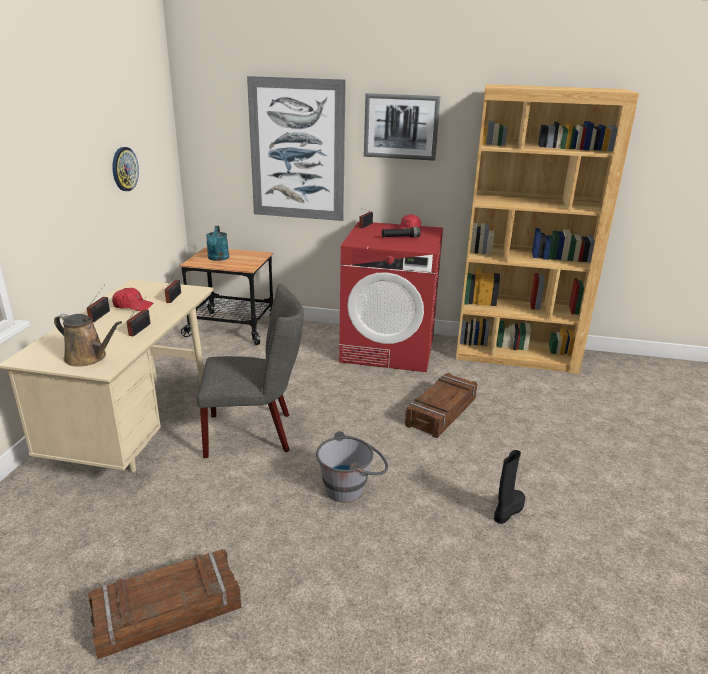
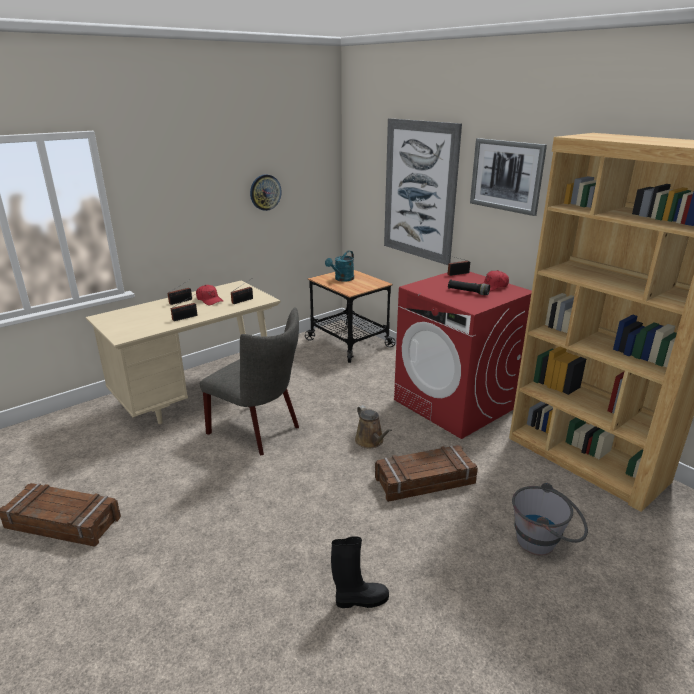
camera: 40 degrees right, 0 degrees up
(88, 358) = (129, 327): brown watering can -> brown watering can (370, 441)
(352, 488) = (265, 506): grey bucket -> grey bucket (544, 543)

